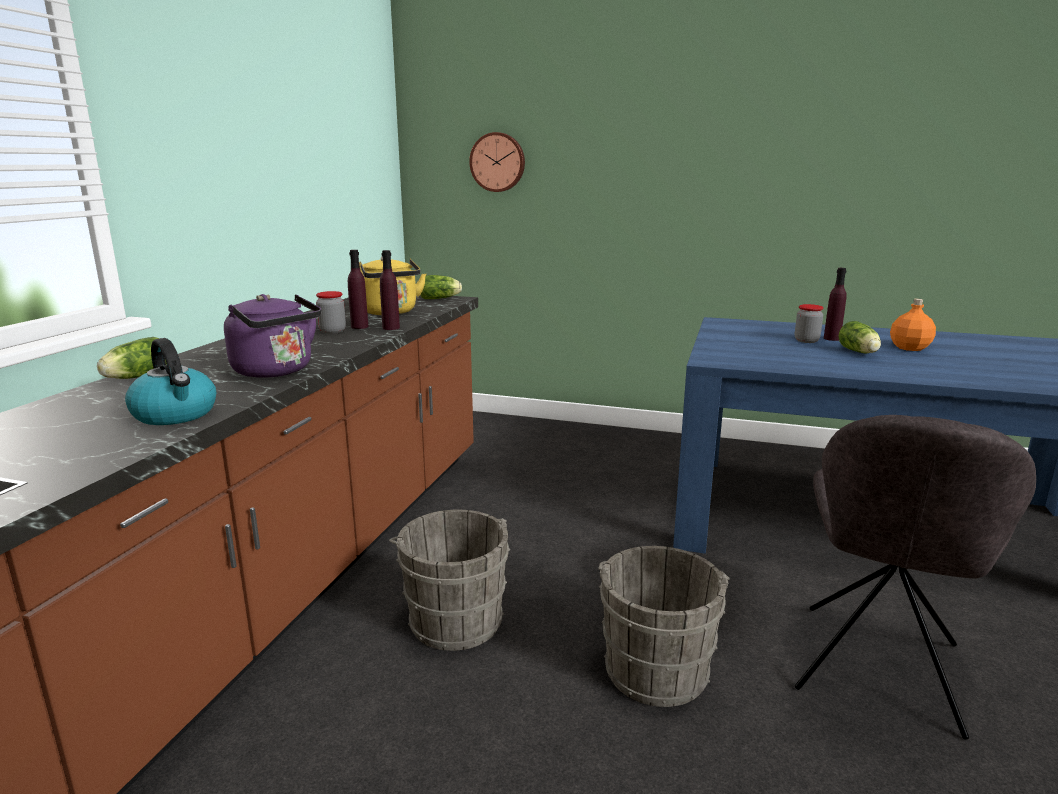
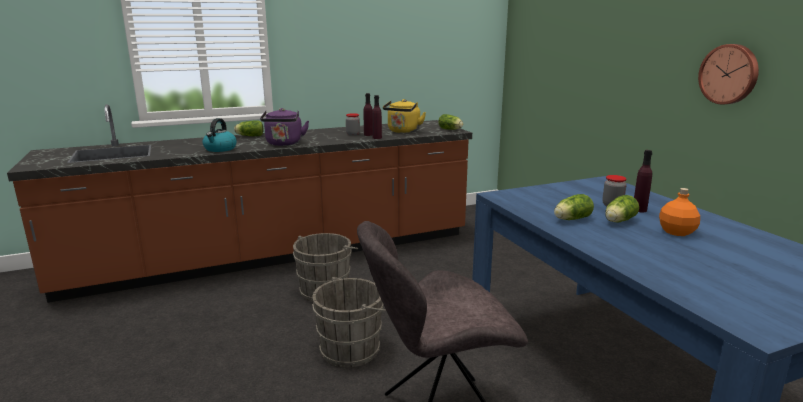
camera: 50 degrees right, 0 degrees up
(498, 162) = (547, 44): wall clock -> wall clock (729, 74)
(835, 362) = (570, 219): none -> lettuce

